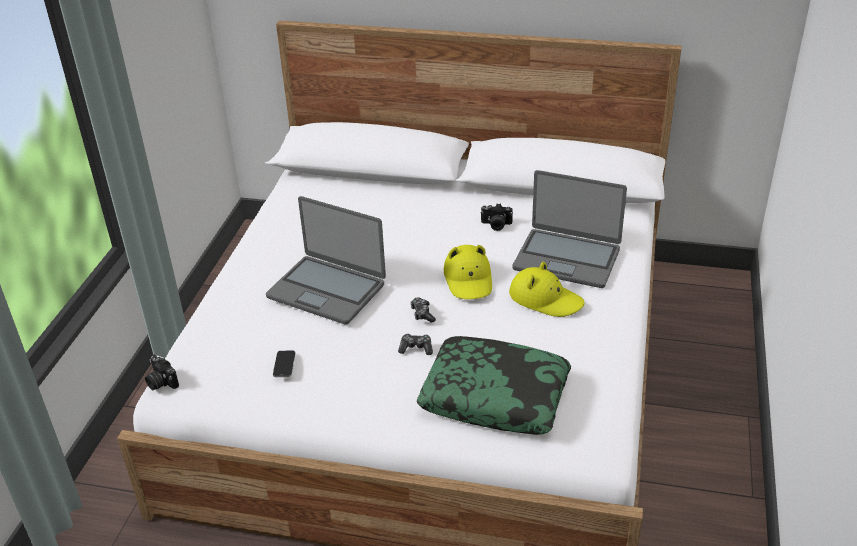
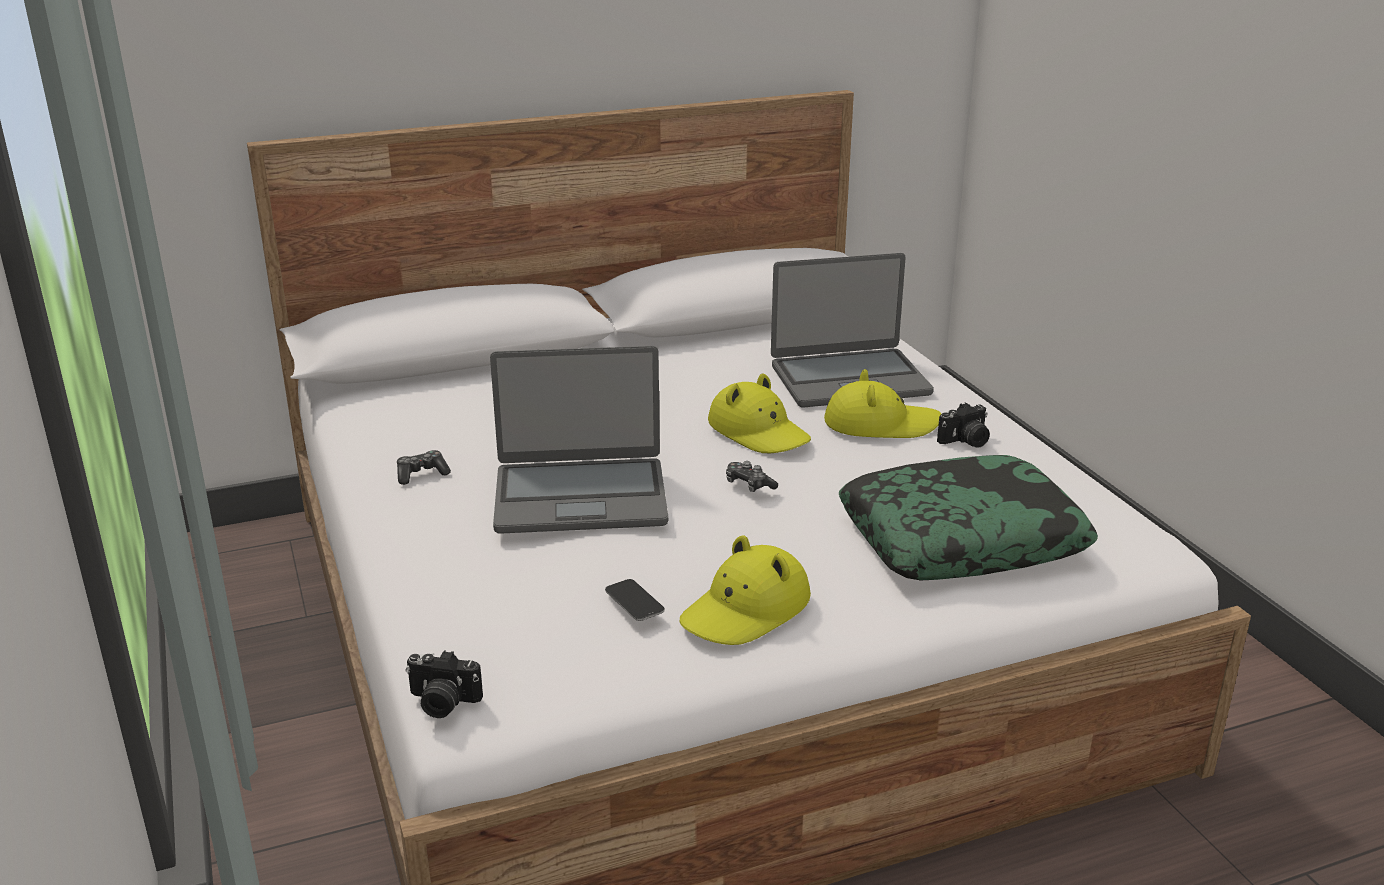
camera: 35 degrees left, 10 degrees down
(333, 392) = (746, 610): none -> yellow hat
(416, 348) = (791, 524): game controller -> game controller (421, 474)
(496, 225) = (714, 371): camera -> camera (965, 441)

